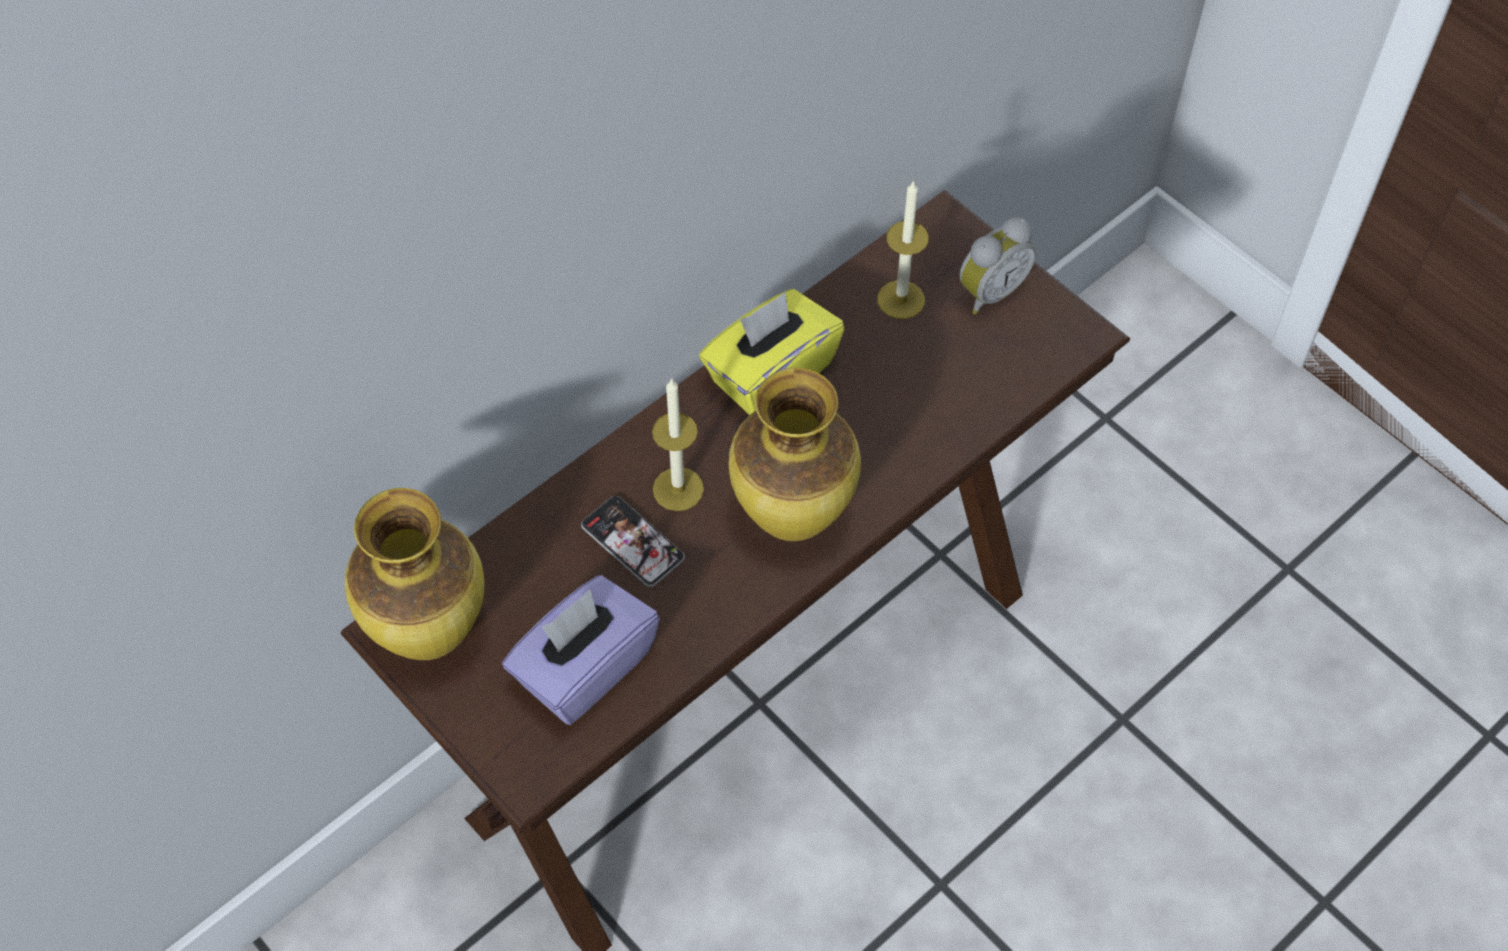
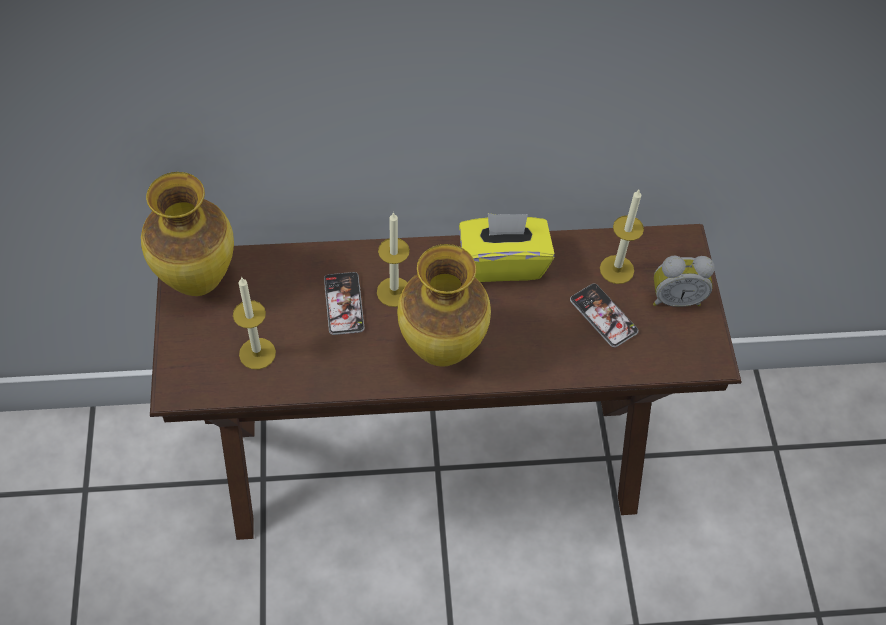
camera: 35 degrees right, 0 degrees up
(584, 669) = (257, 353): purple tissue box -> candle
(932, 361) = (603, 316): none -> phone

